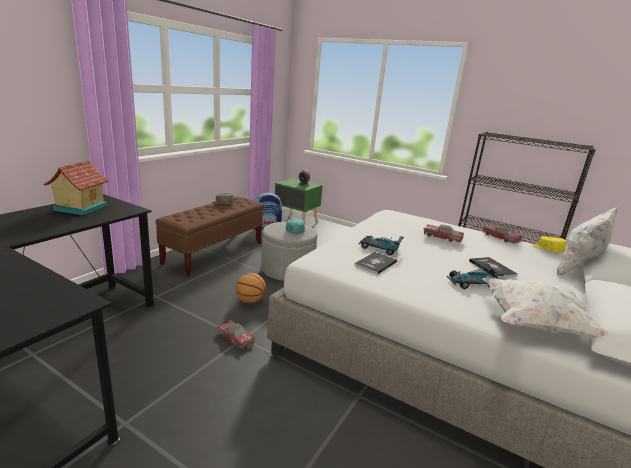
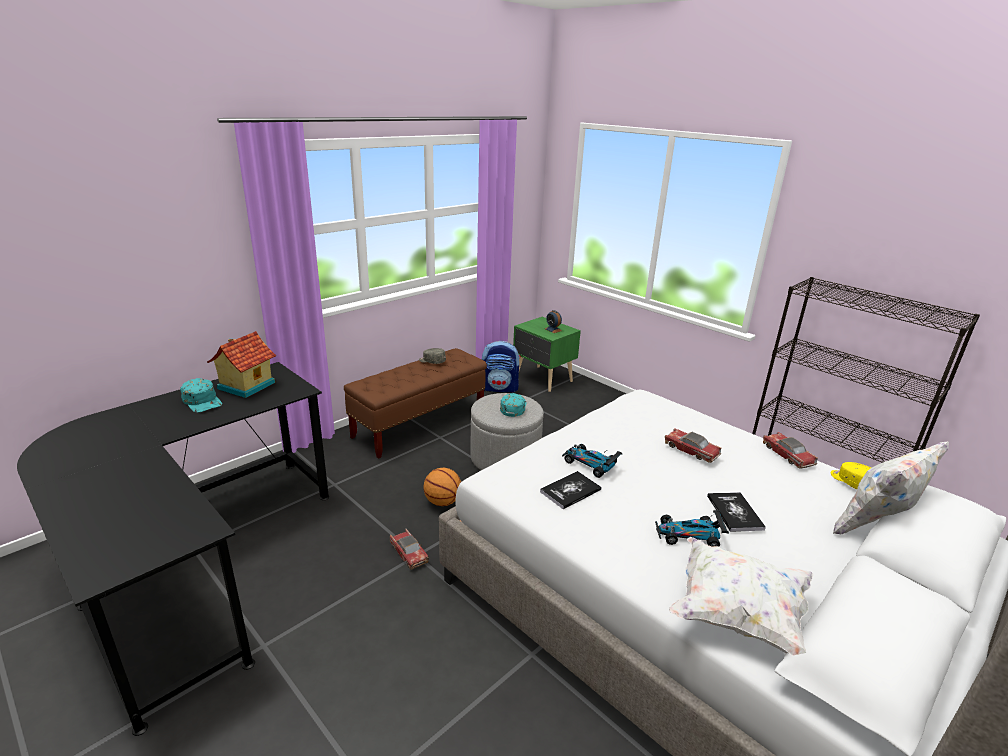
camera: 15 degrees right, 5 degrees up
(41, 218) = (202, 401): none -> turquoise cap

